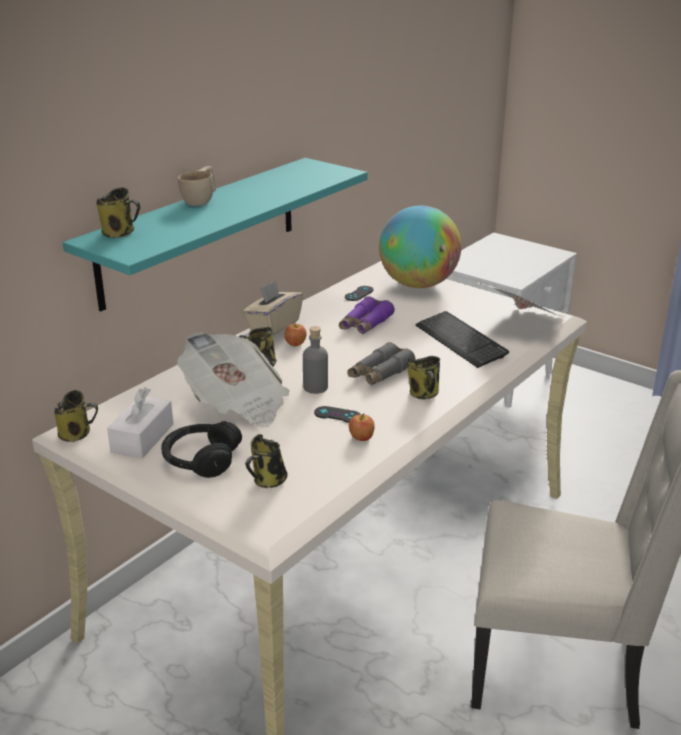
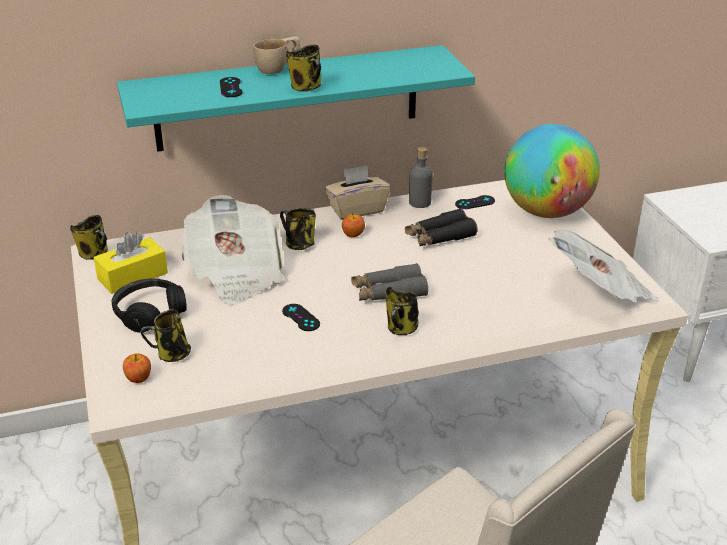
camera: 35 degrees right, 5 degrees up
(120, 233) = (167, 85): mug -> mug (307, 87)
(142, 438) = (132, 276): white tissue box -> yellow tissue box
(184, 221) = (231, 87): none -> black game controller
(315, 387) = (316, 284): grey bottle -> grey bottle (420, 202)
(361, 437) = (292, 348): apple -> apple (138, 378)
(365, 324) = (439, 237): purple binoculars -> black binoculars
(460, 341) = (508, 288): keyboard -> none

